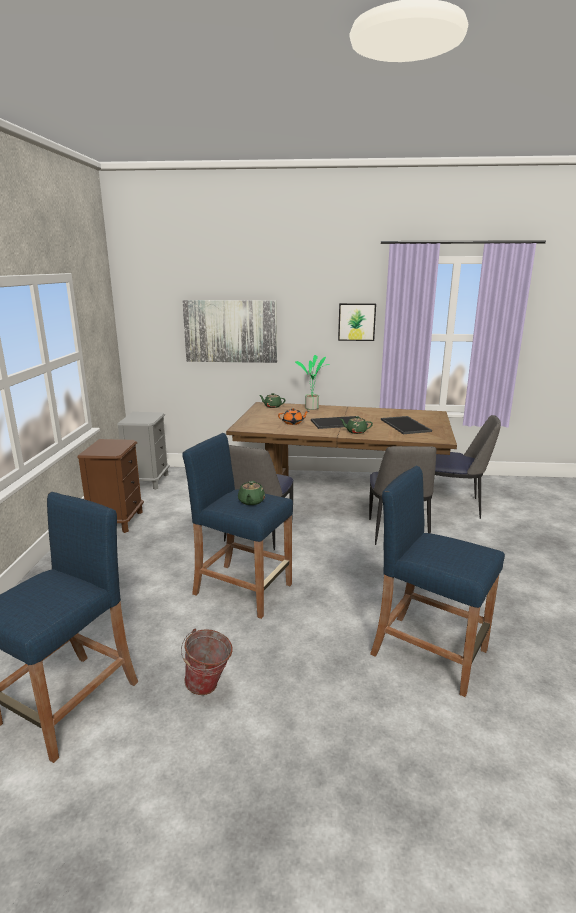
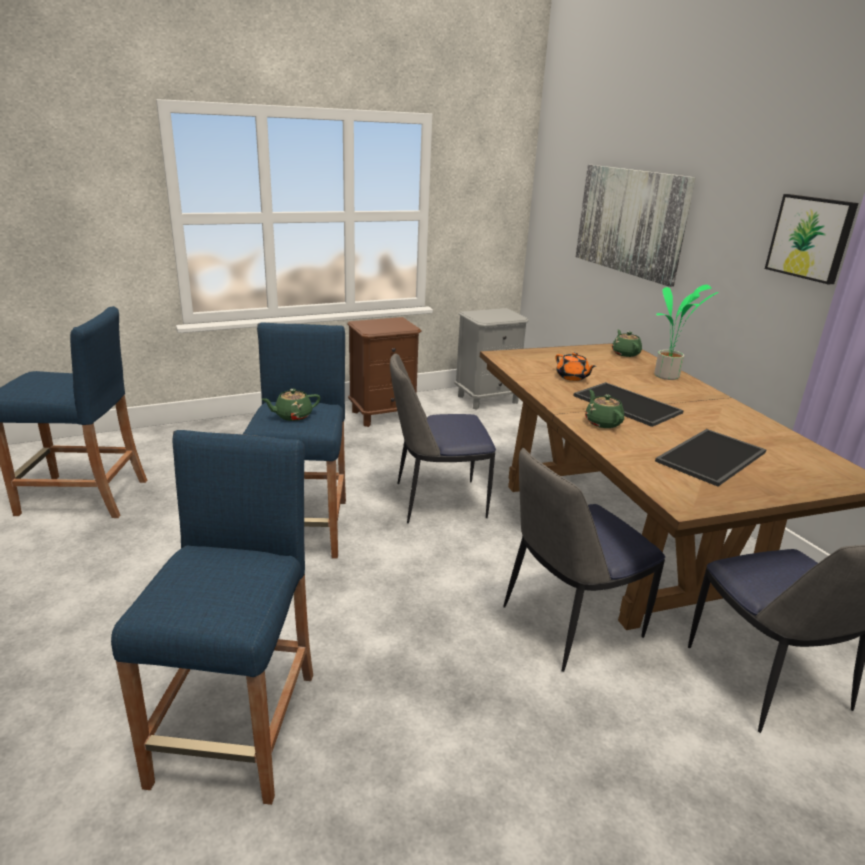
camera: 60 degrees right, 5 degrees up
(209, 687) = (119, 559): bucket -> none

